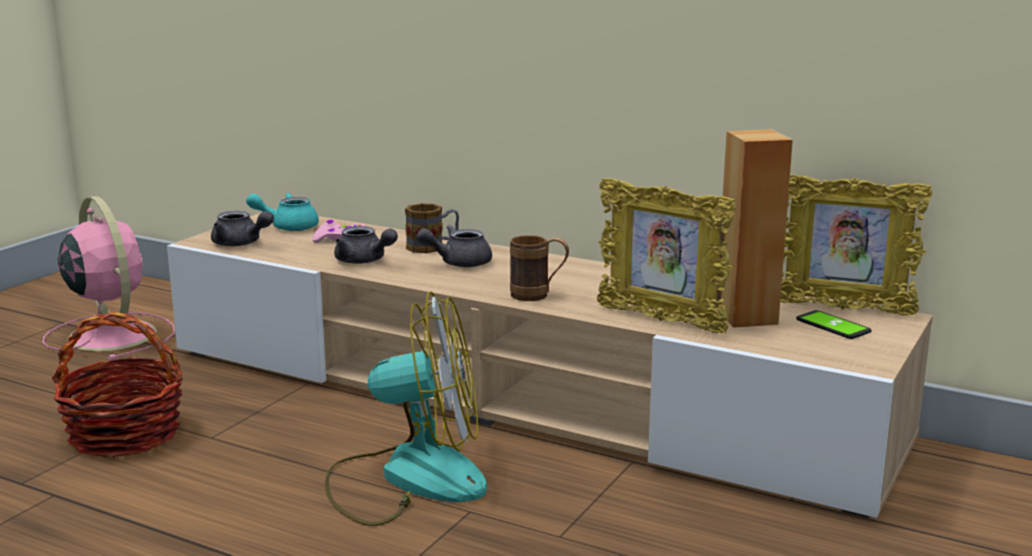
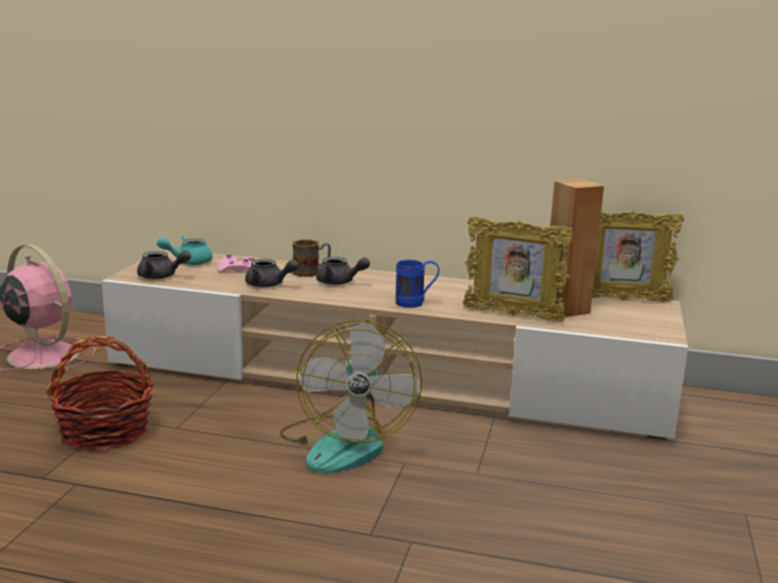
camera: 15 degrees left, 0 degrees up
(408, 478) = (345, 443): fan -> fan turned 105 degrees clockwise
(458, 263) = (339, 282): grey teapot -> grey teapot turned 120 degrees counterclockwise
(538, 296) = (416, 303): brown mug -> blue mug
(833, 326) = (625, 312): phone -> none

